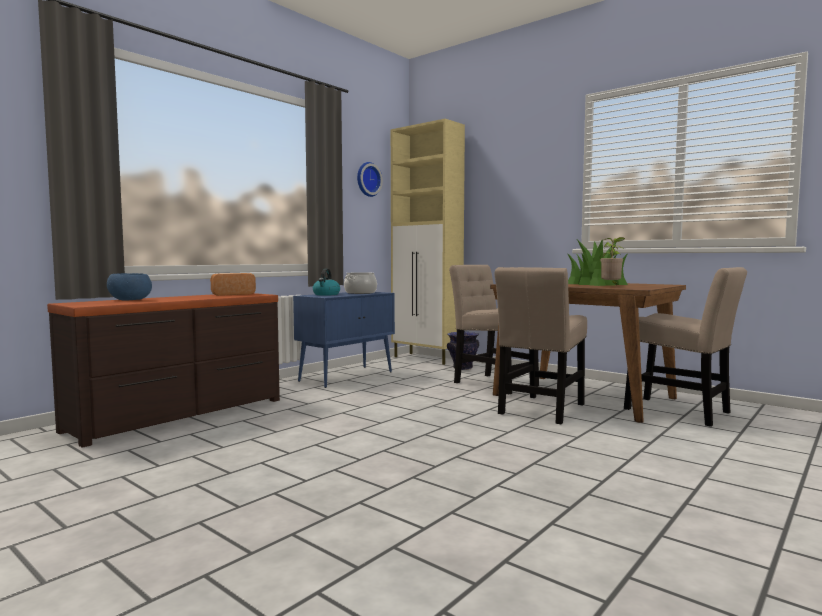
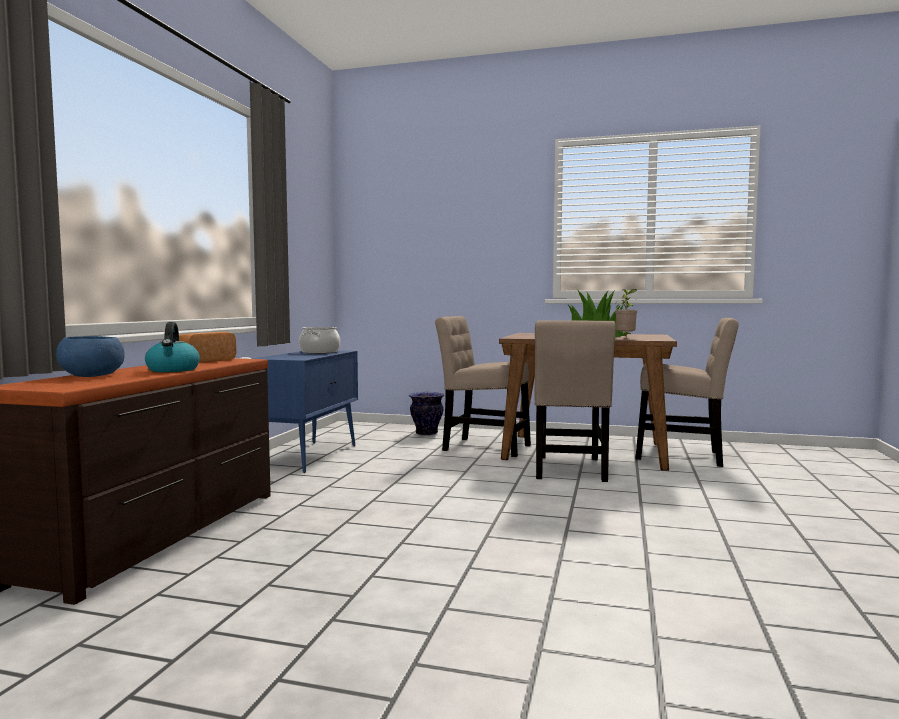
camera: 25 degrees left, 0 degrees up
(326, 294) = (288, 356): kettle -> kettle (173, 370)
(367, 179) = (301, 212): wall clock -> none
(427, 359) = (371, 426): beige cabinet -> none

